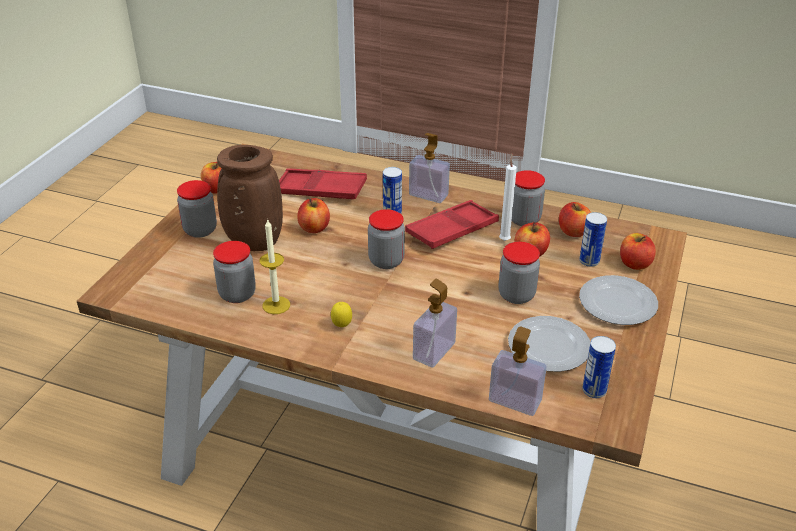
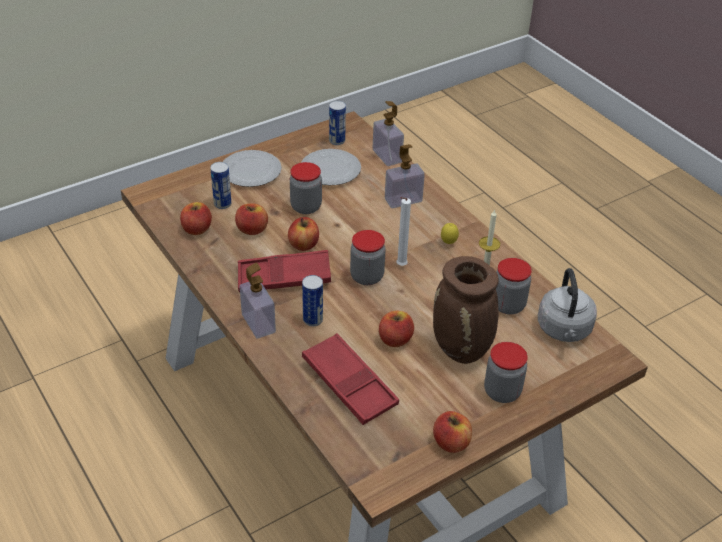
camera: 145 degrees left, 5 degrees up
(170, 296) = (564, 330): none -> grey kettle
(504, 239) = (255, 249): white candle -> white candle (400, 266)
(524, 219) = (216, 258): jar -> none
(634, 264) = (196, 187): apple -> apple (304, 245)

